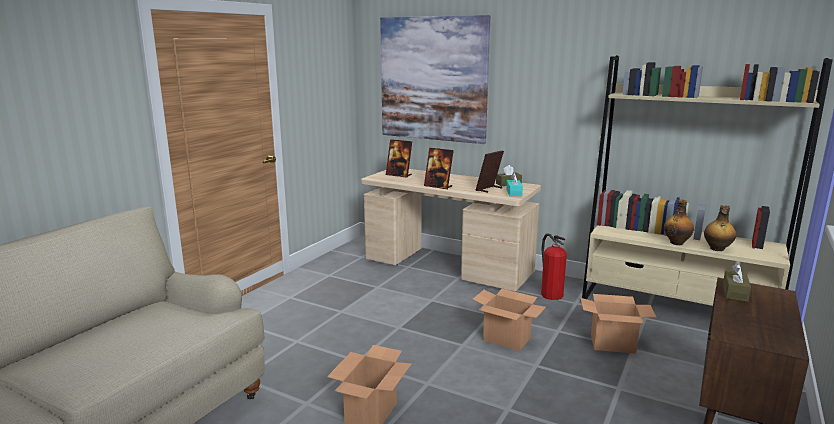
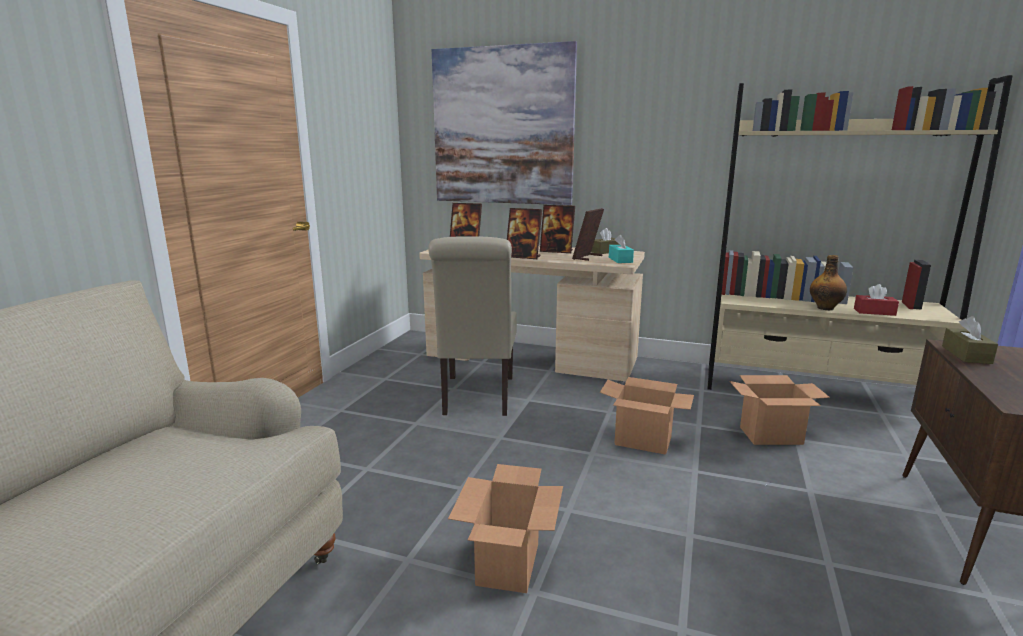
camera: 10 degrees left, 0 degrees up
(393, 295) = (477, 398): none -> beige chair
(469, 182) = (556, 251): none -> picture frame
(550, 294) = (667, 382): fire extinguisher -> none
(717, 249) = (874, 312): bottle -> red tissue box

